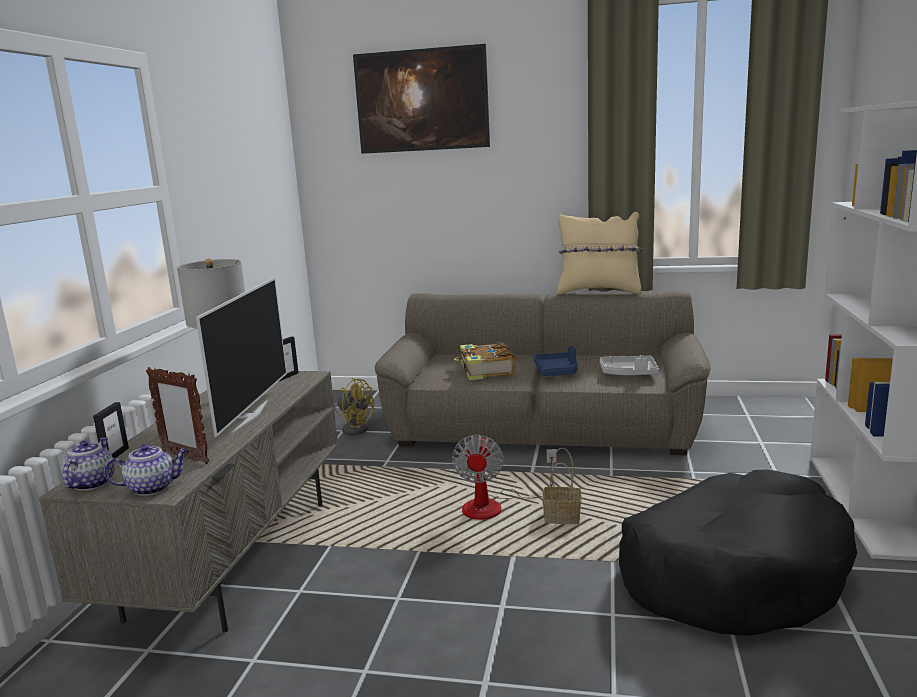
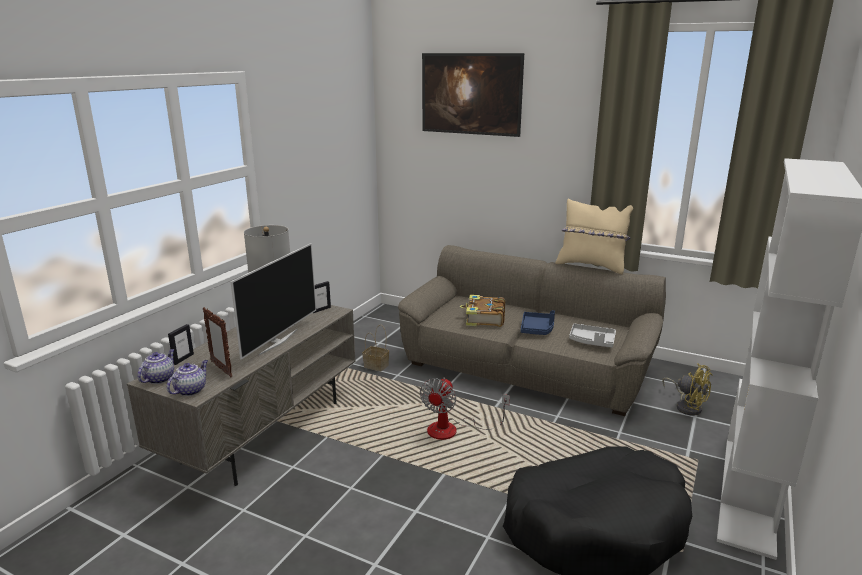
camera: 15 degrees right, 5 degrees up
(153, 487) = (191, 390): teapot -> teapot turned 60 degrees counterclockwise
(354, 428) = (388, 342): yellow fan -> yellow fan (687, 406)
(563, 518) = (497, 451): basket -> basket (377, 366)

